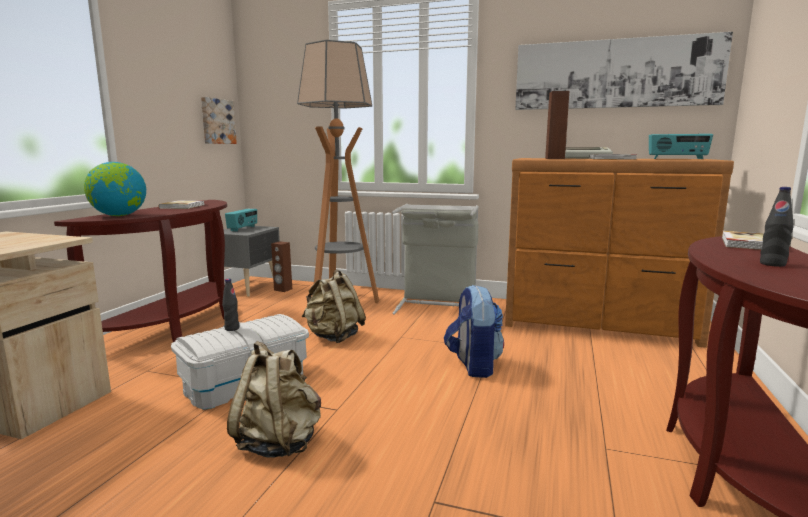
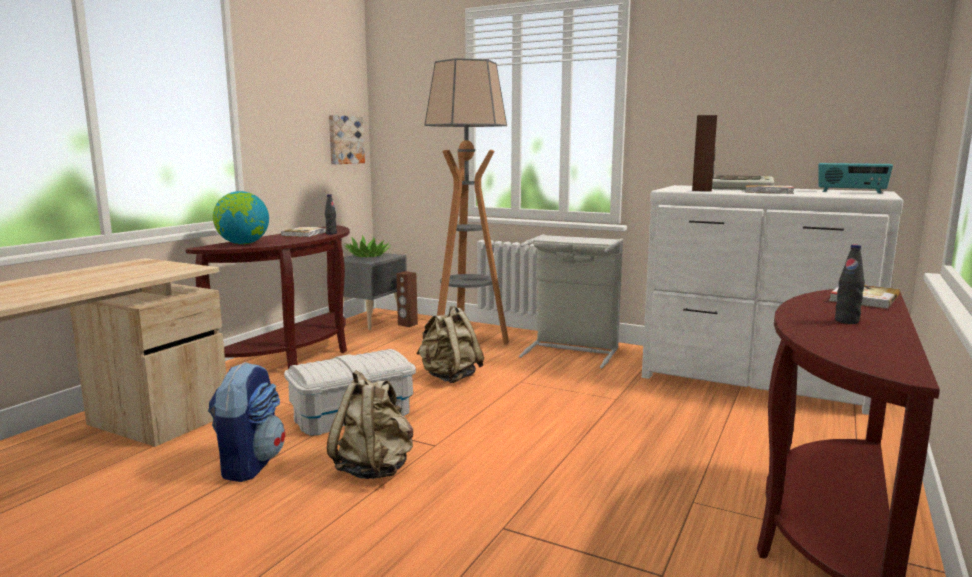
camera: 10 degrees right, 0 degrees up
(232, 328) = (341, 360): black bottle -> black bottle (331, 233)
(243, 228) = (368, 256): radio -> potted plant
(473, 365) = (588, 415): backpack -> backpack (249, 464)
(598, 323) = (754, 380): brown dresser -> white dresser
(615, 74) = (787, 89): picture -> none

